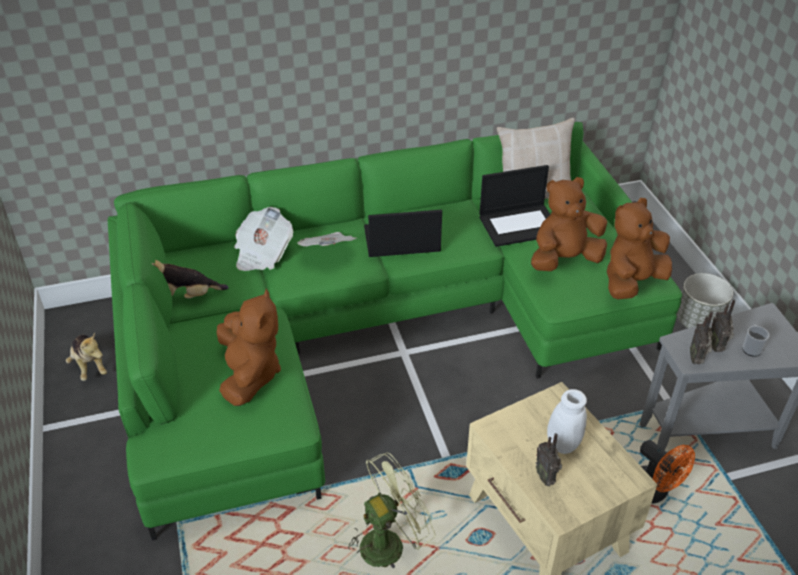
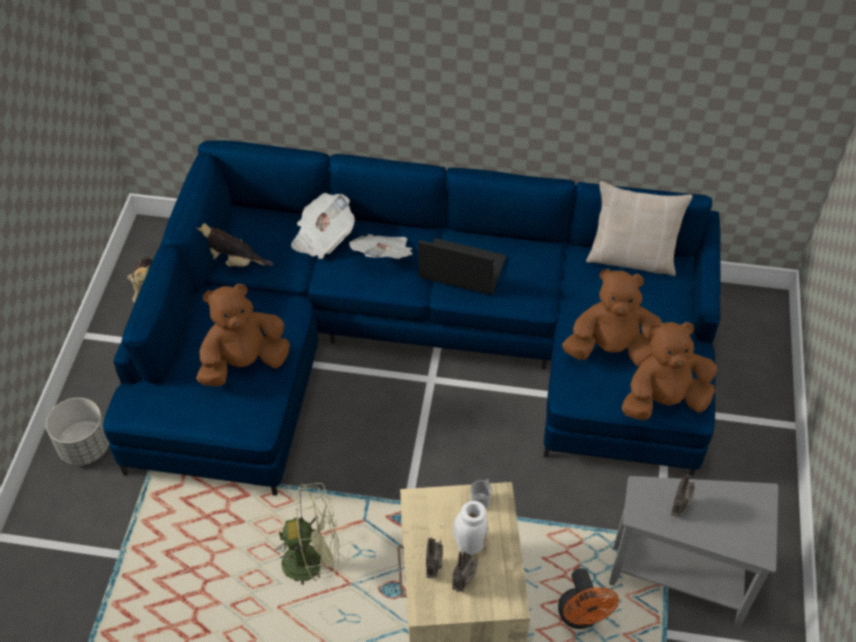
camera: 25 degrees right, 10 degrees up
(250, 375) = (244, 363): brown plush toy -> brown plush toy turned 135 degrees counterclockwise
(372, 330) = (414, 344): green sofa -> blue sofa
(520, 225) = (592, 292): laptop -> none
(697, 359) = (648, 513): radio -> radio (465, 583)
(698, 321) = (756, 459): grey planter -> grey planter (85, 447)
(751, 348) = (713, 524): mug -> mug (481, 500)

